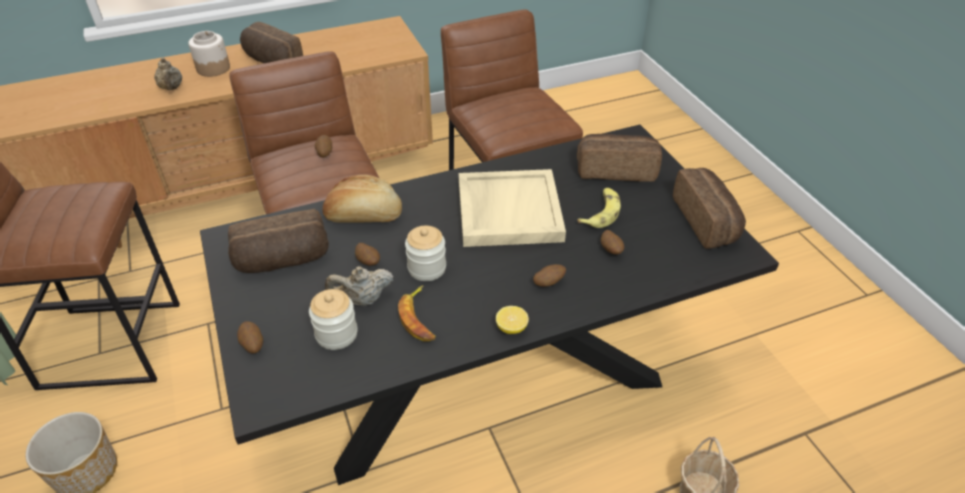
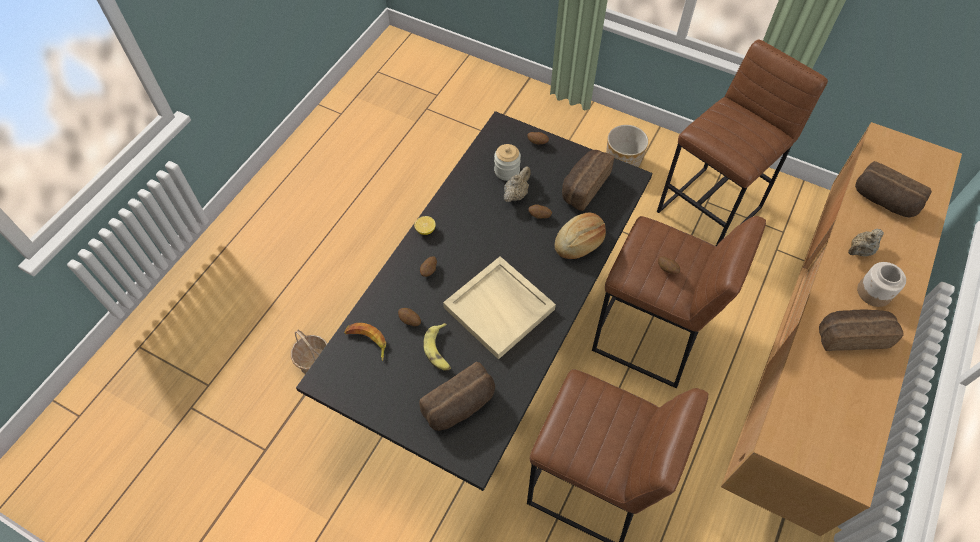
camera: 140 degrees right, 15 degrees up
(171, 88) = (859, 251): beige teapot -> beige teapot turned 60 degrees counterclockwise
(419, 318) = (477, 204): banana -> banana (367, 342)
(427, 268) = (504, 234): jar -> none
(707, 221) = (362, 395): bread -> bread (883, 201)

